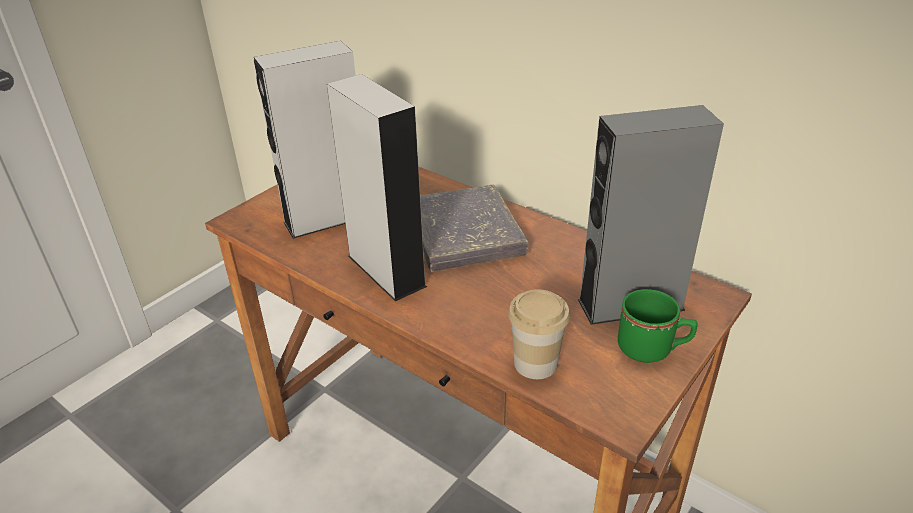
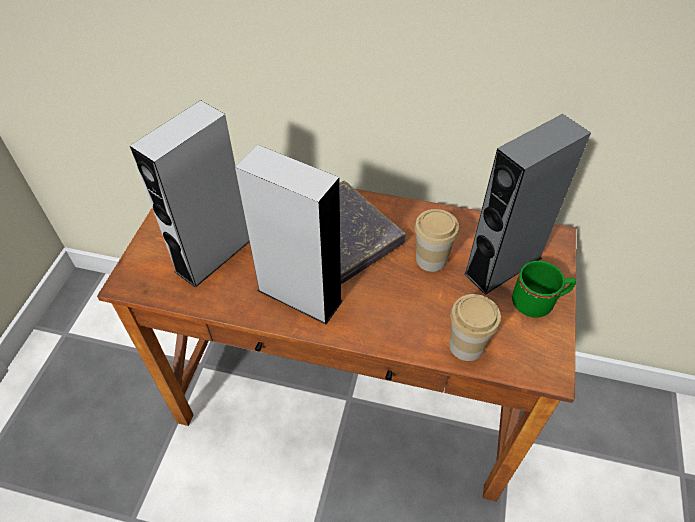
camera: 25 degrees left, 15 degrees up
(548, 277) = (431, 259): none -> cup

